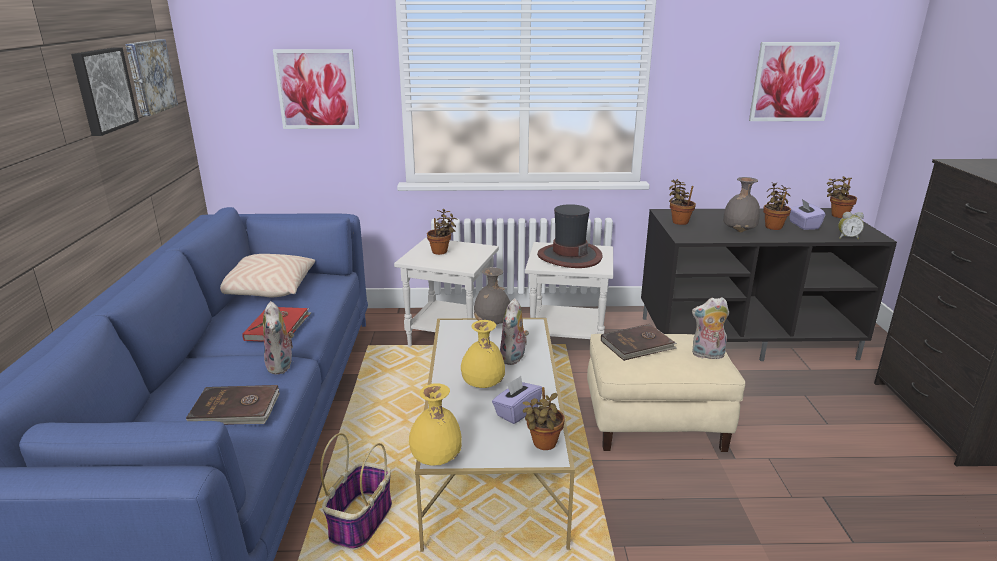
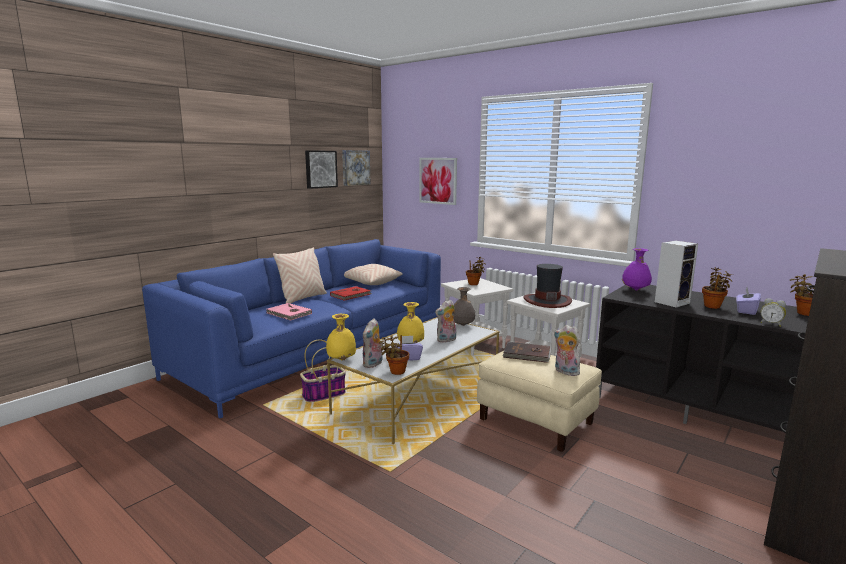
camera: 40 degrees right, 10 degrees down
(195, 363) = (302, 298): none -> beige pillow
(235, 409) = (288, 314): brown book -> pink book
(282, 366) = (329, 307): plush toy -> plush toy (373, 364)
(679, 221) = (635, 290): potted plant -> purple vase
(738, 231) = (672, 302): grey vase -> speaker
(792, 82) = (777, 189): picture -> none

